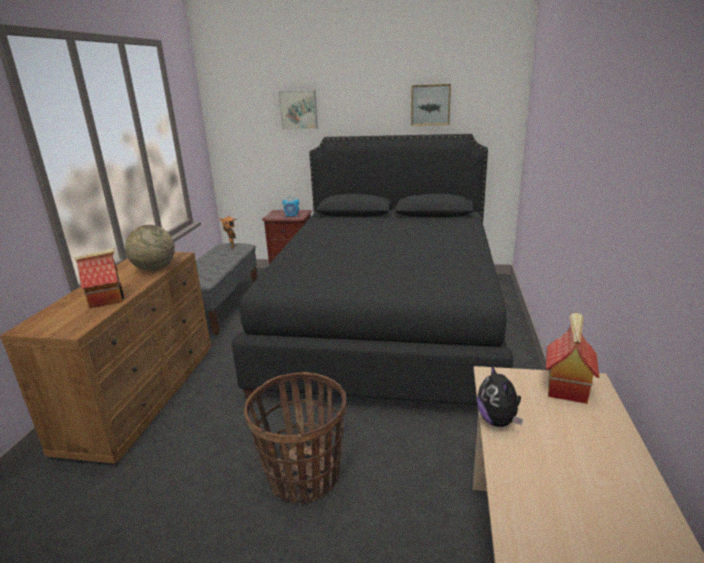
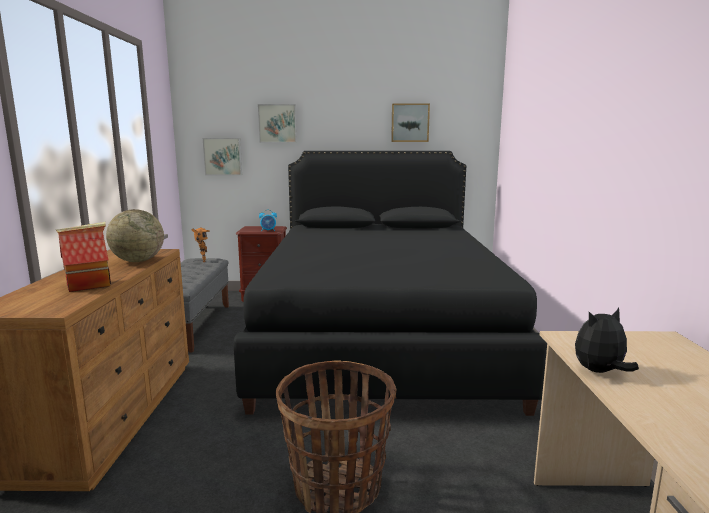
camera: 10 degrees left, 10 degrees down
(249, 143) = (223, 156): none -> picture
(498, 421) = (600, 372): plush toy -> plush toy turned 90 degrees clockwise
(566, 387) = (646, 342): toy house -> none

